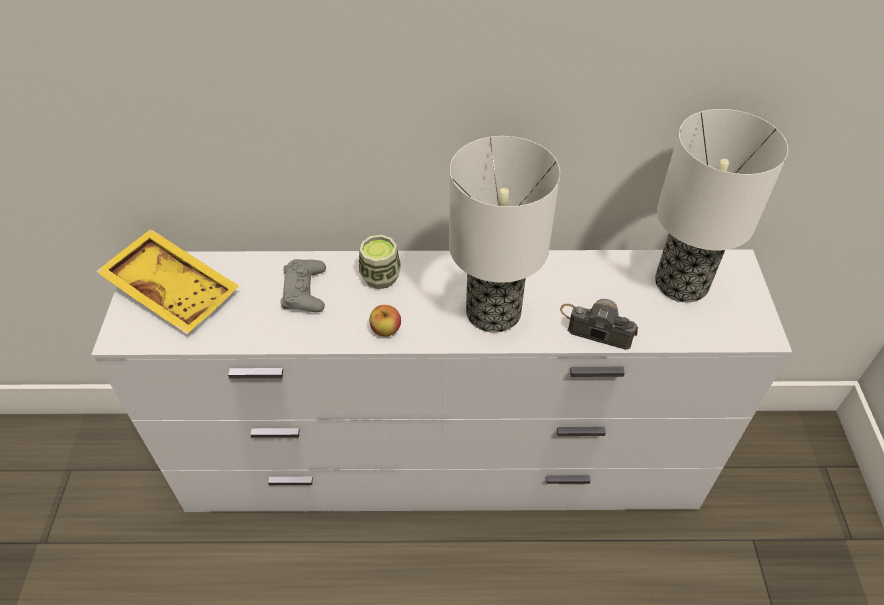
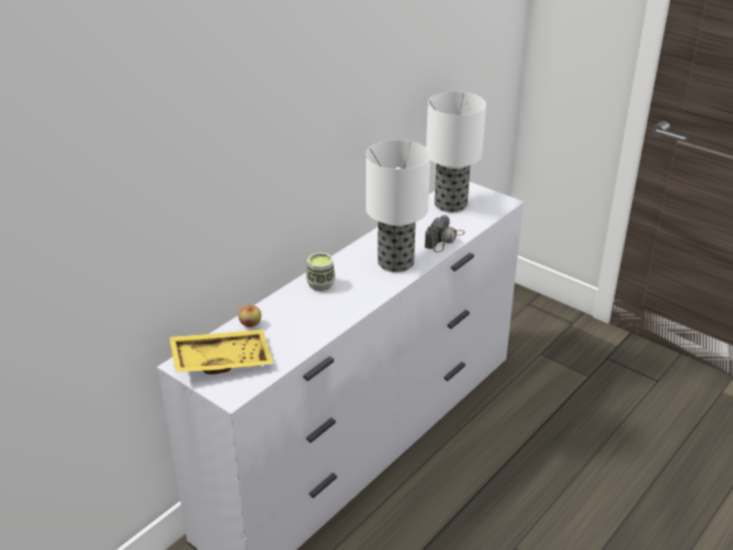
camera: 50 degrees left, 15 degrees down
(305, 290) = (293, 313): grey game controller -> none
(386, 330) = (362, 300): apple -> apple (250, 324)
(596, 326) = (444, 239): camera -> camera turned 150 degrees clockwise

